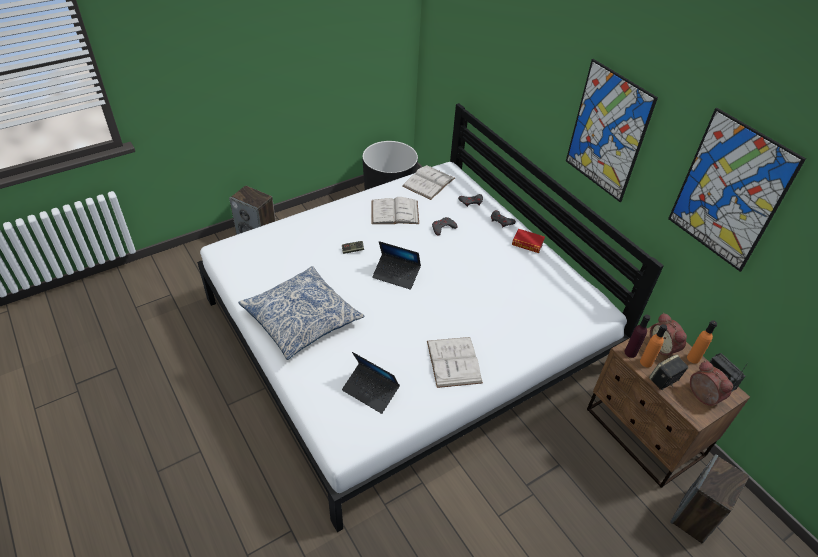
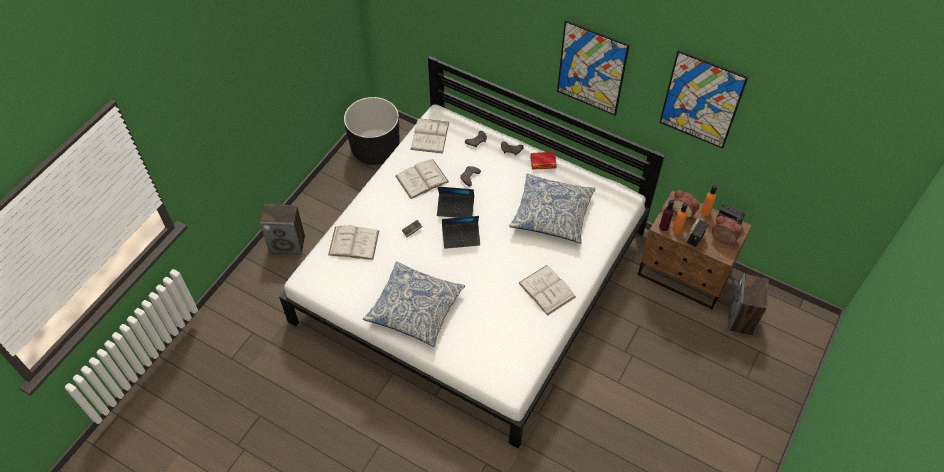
camera: 25 degrees left, 10 degrees up
(290, 238) = (354, 243): none -> white book
(370, 391) = (504, 340): laptop -> laptop (455, 208)
(507, 291) = (552, 214): none -> pillow

